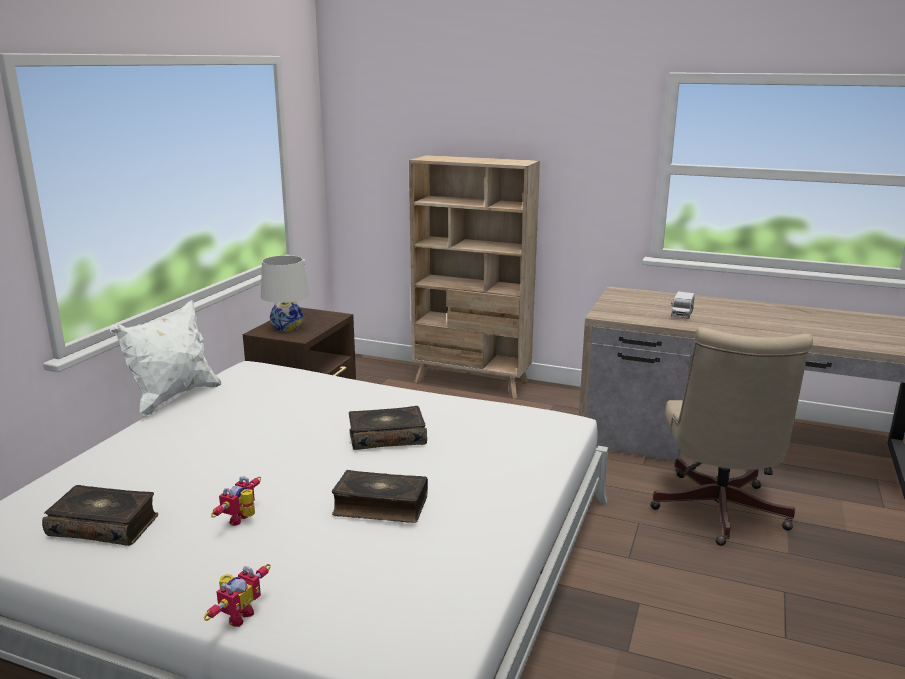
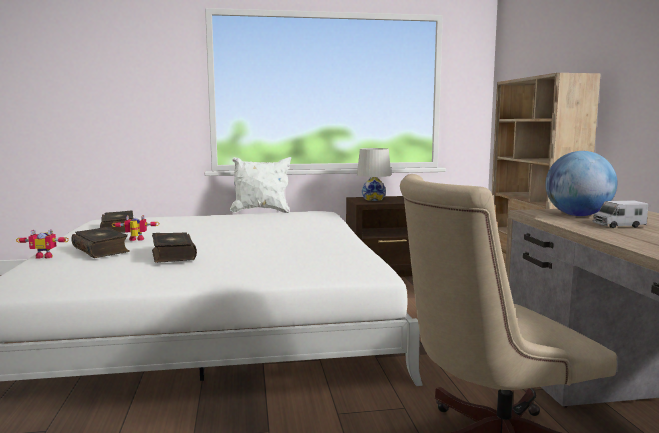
camera: 60 degrees right, 10 degrees down
(387, 437) = (269, 243): book -> book (102, 250)
(633, 310) = (578, 215): none -> globe

